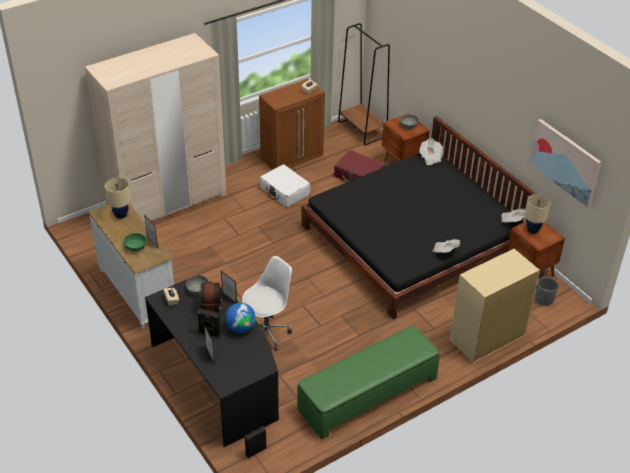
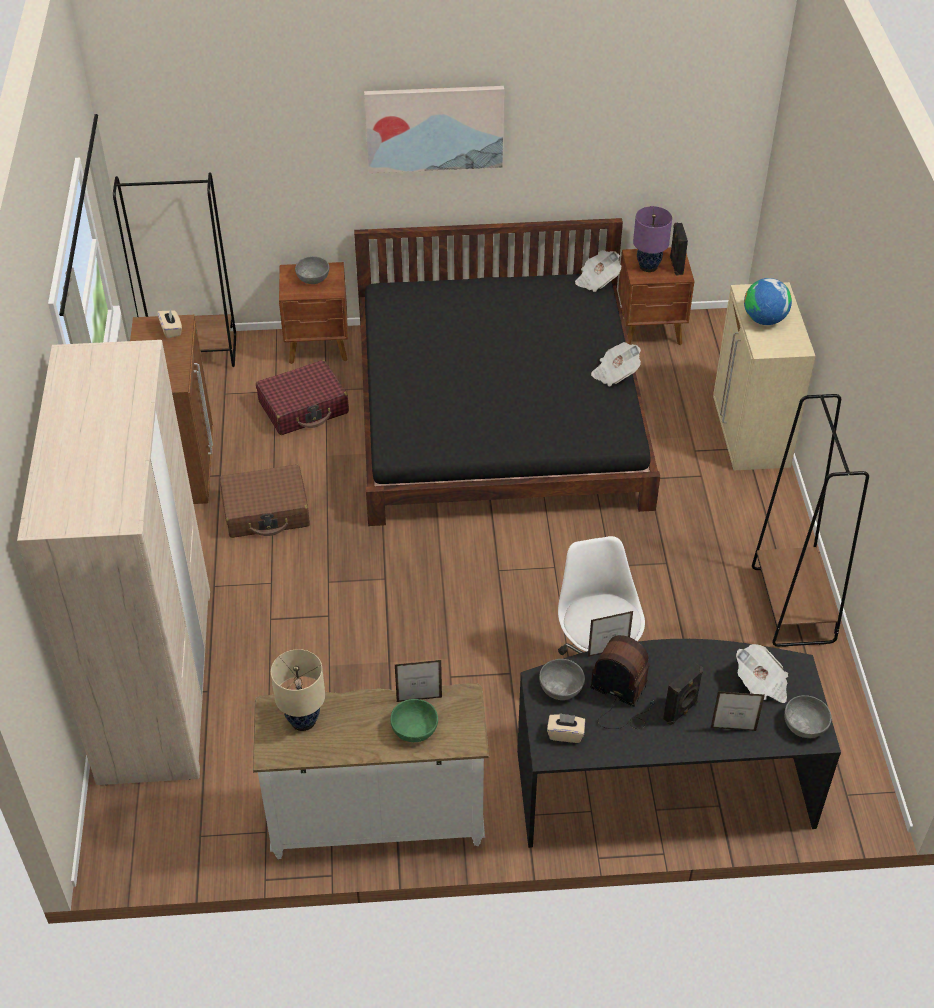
camera: 60 degrees left, 5 degrees up
(229, 380) = (805, 725): none -> grey bowl
(240, 328) = (689, 664): globe -> globe (764, 319)
(255, 451) = (842, 790): black speaker -> black speaker (675, 266)
(285, 191) = (266, 511): white suitcase -> brown suitcase
(367, 394) = (792, 606): green bench -> clothes rack
(430, 157) = (391, 295): newspaper -> newspaper (761, 684)
(532, 230) = (648, 266): beige table lamp -> purple table lamp
(544, 299) = (711, 343): grey planter -> none
(565, 162) = (661, 138): picture -> picture (434, 128)

